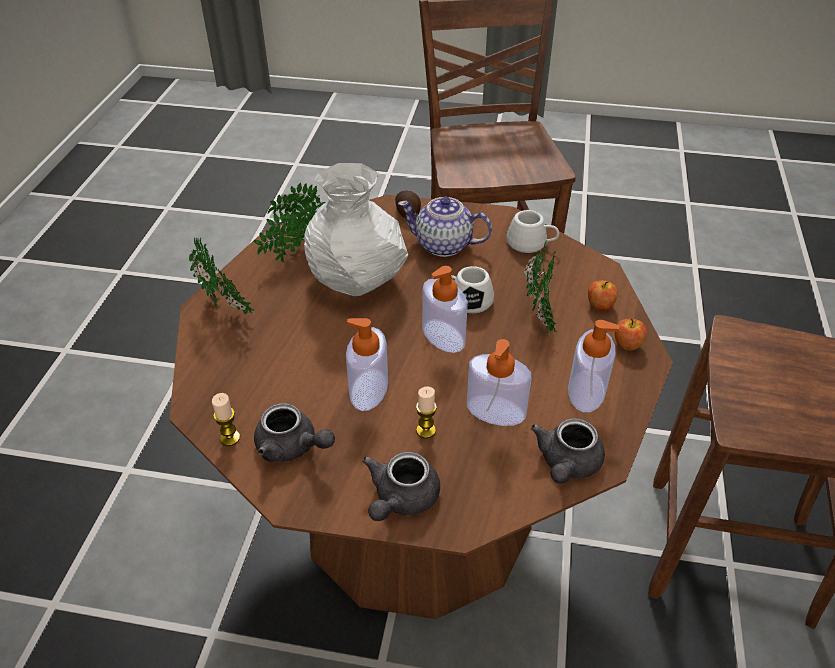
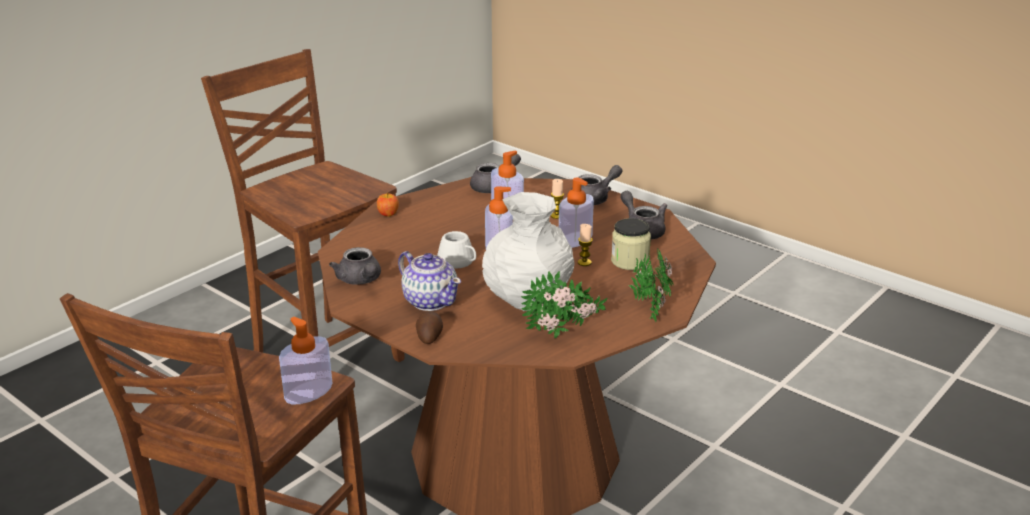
camera: 150 degrees left, 15 degrees down
(230, 438) = (678, 243): candle -> candle (584, 262)
(279, 376) = (630, 261): none -> jar
(531, 244) = (360, 280): white mug -> grey teapot
(539, 319) = (423, 239): potted plant -> none
(586, 391) = (444, 204): soap dispenser -> soap dispenser (308, 392)
(600, 305) = (372, 234): apple -> none

